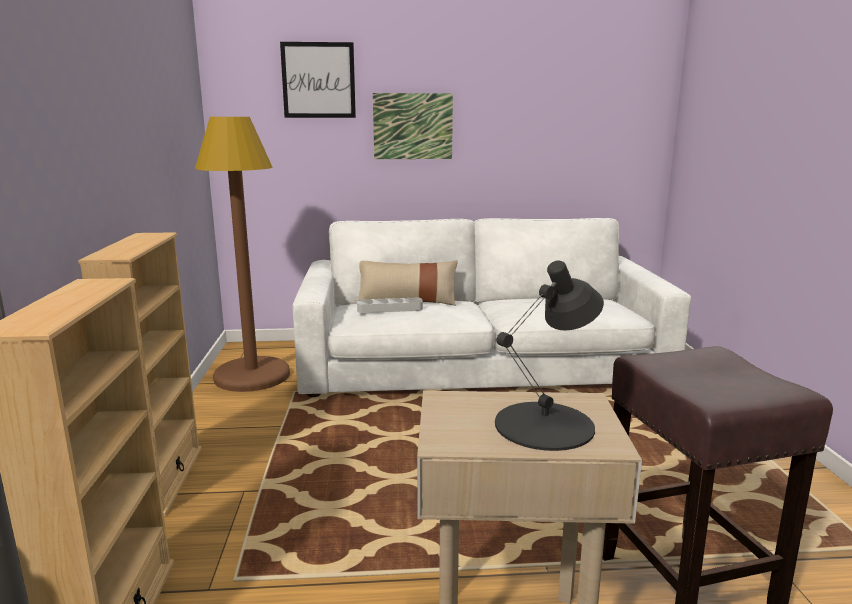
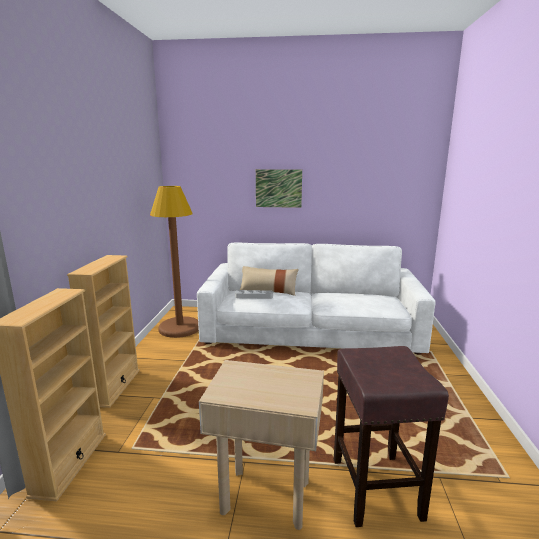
camera: 10 degrees right, 0 degrees up
(318, 80) = (225, 162): picture -> none
(546, 425) = (277, 389): black table lamp -> none

